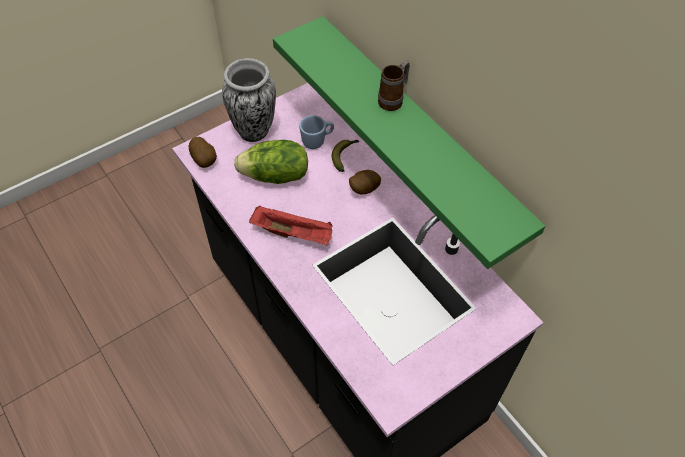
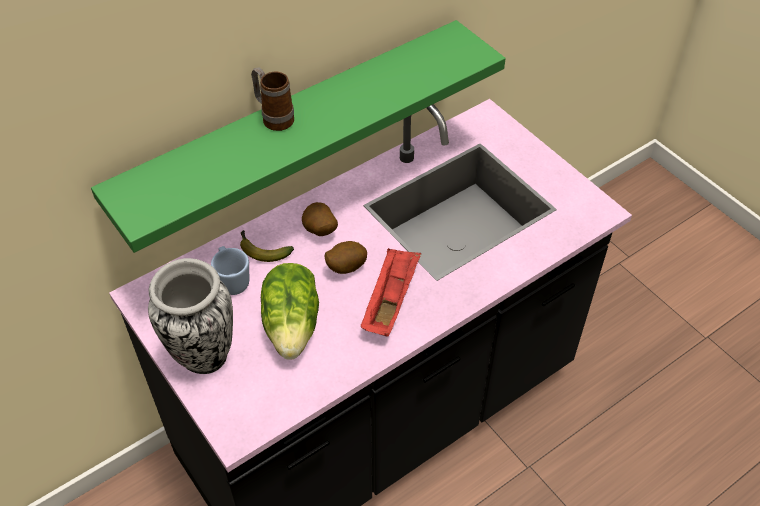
camera: 90 degrees left, 5 degrees down
(205, 160) = (257, 416): potato -> potato (345, 267)

